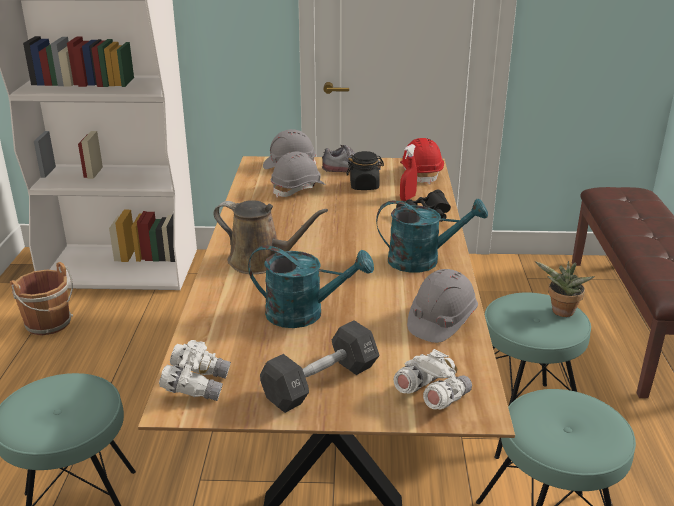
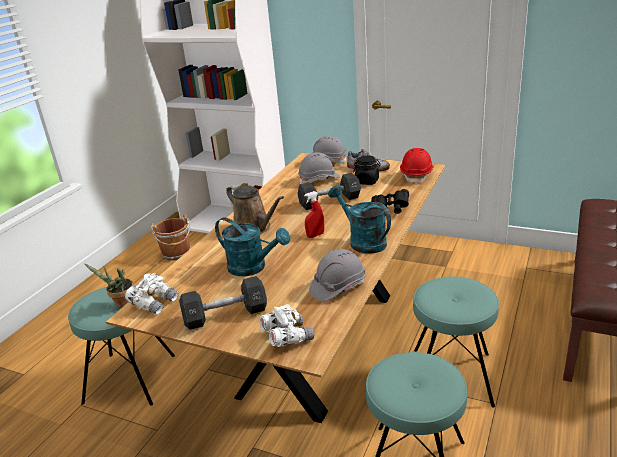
camera: 25 degrees right, 0 degrees up
(337, 215) = (330, 201): none -> black dumbbell
(407, 198) = (391, 193): red spray bottle -> red spray bottle (315, 235)
(423, 260) = (362, 241): turquoise watering can -> turquoise watering can turned 150 degrees counterclockwise
(561, 313) = (476, 297): potted plant -> potted plant (122, 304)

